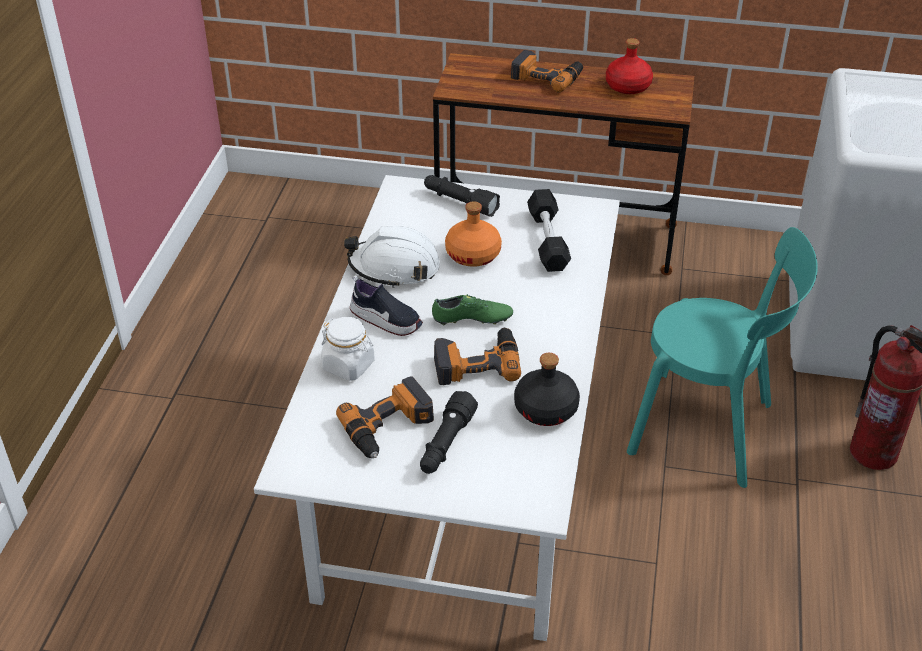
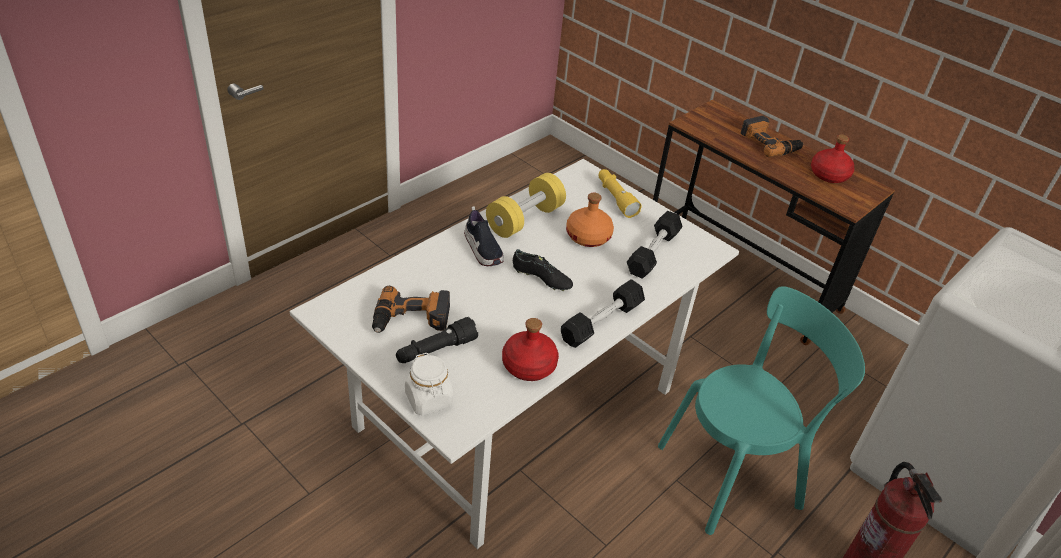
camera: 30 degrees right, 0 degrees up
(349, 365) = (428, 266): white jar -> white jar (429, 399)
(394, 267) = (525, 219): white hard hat -> yellow dumbbell
(460, 202) = (615, 198): black flashlight -> yellow flashlight
(472, 319) = (541, 279): green shoe -> black shoe
(476, 362) = (514, 308): power drill -> none
(546, 410) = (528, 366): black bottle -> red bottle
(568, 332) = (601, 322): none -> black dumbbell
(708, 430) = (735, 474): turquoise chair -> turquoise chair turned 75 degrees counterclockwise

